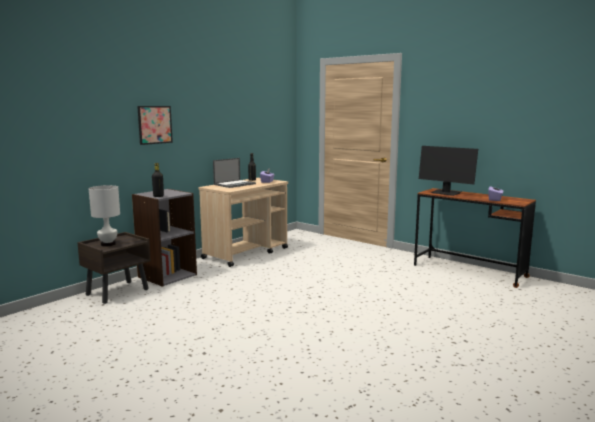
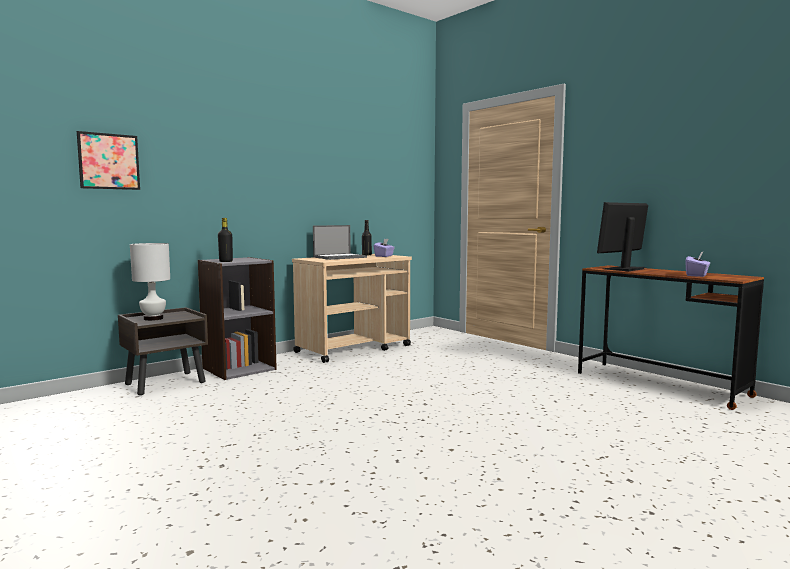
camera: 10 degrees right, 5 degrees down
(155, 124) = (233, 174): picture -> picture (109, 161)
(446, 193) = (624, 269): monitor -> monitor turned 90 degrees clockwise

